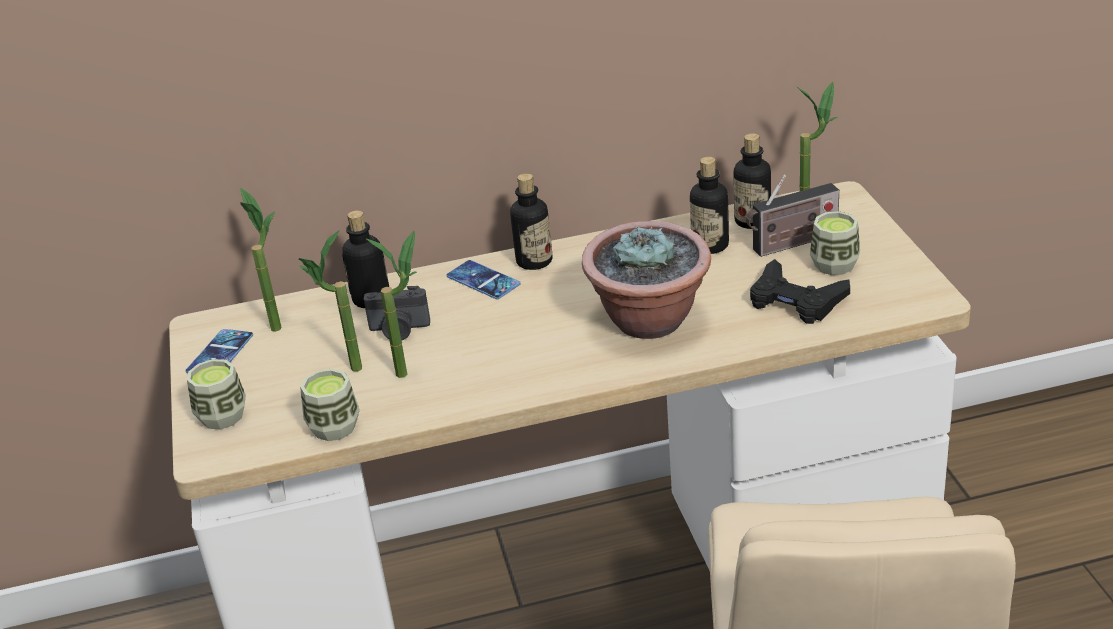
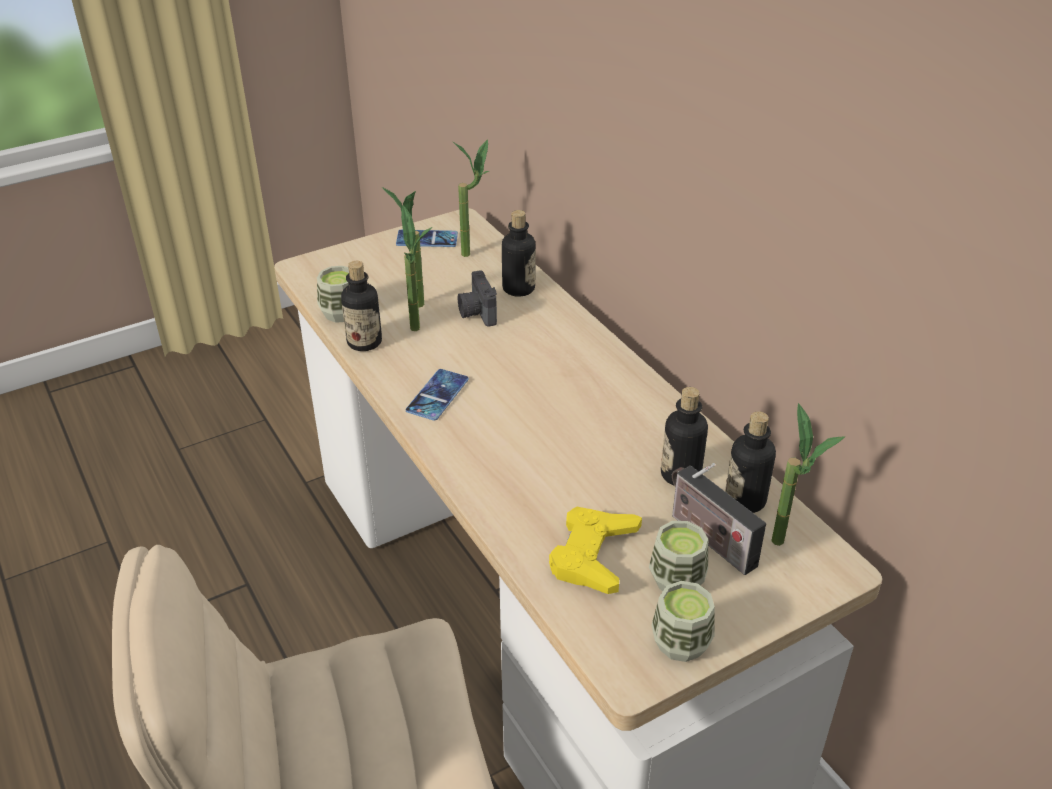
camera: 70 degrees right, 5 degrees up
(222, 416) = (349, 261): cup -> cup (681, 642)
(483, 280) = (565, 340): phone -> phone (437, 395)
(534, 261) = (608, 363): bottle -> bottle (364, 342)
(650, 321) = (527, 454): potted plant -> none
(795, 300) = (593, 555): black game controller -> yellow game controller

